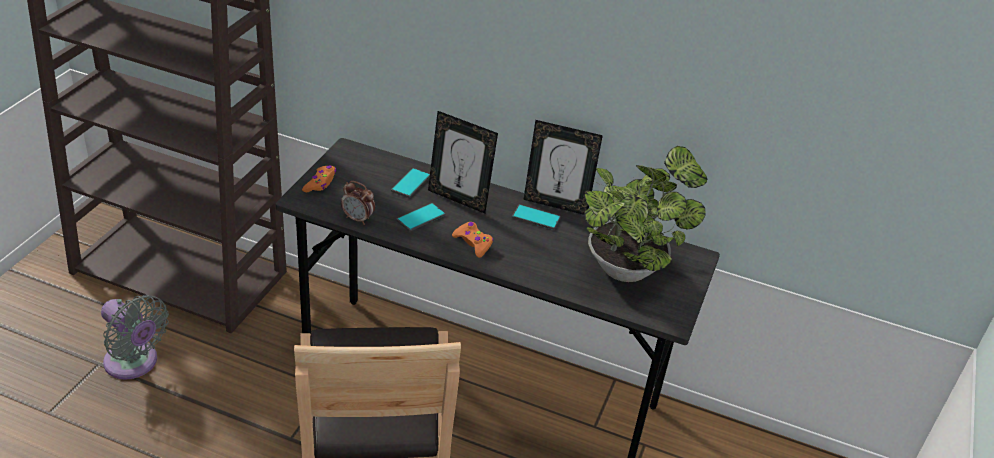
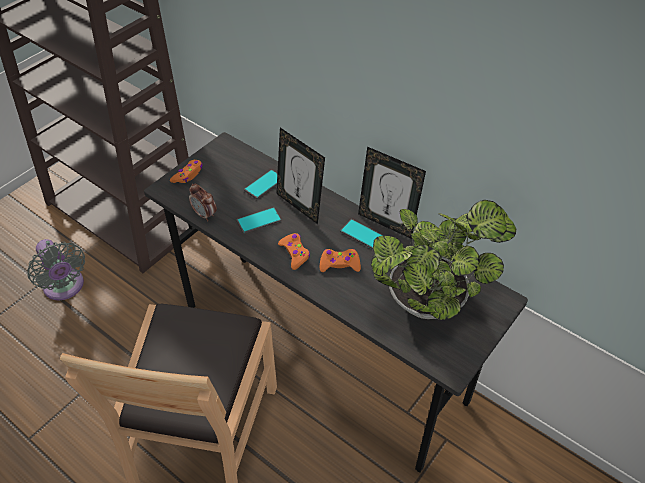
camera: 20 degrees right, 10 degrees up
(524, 247) = (339, 264): none -> orange game controller

